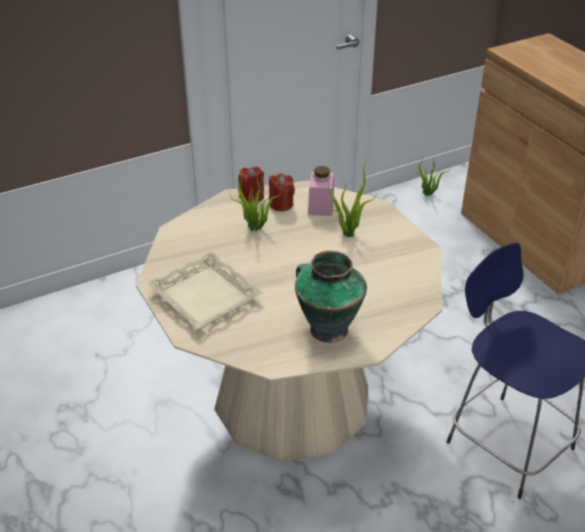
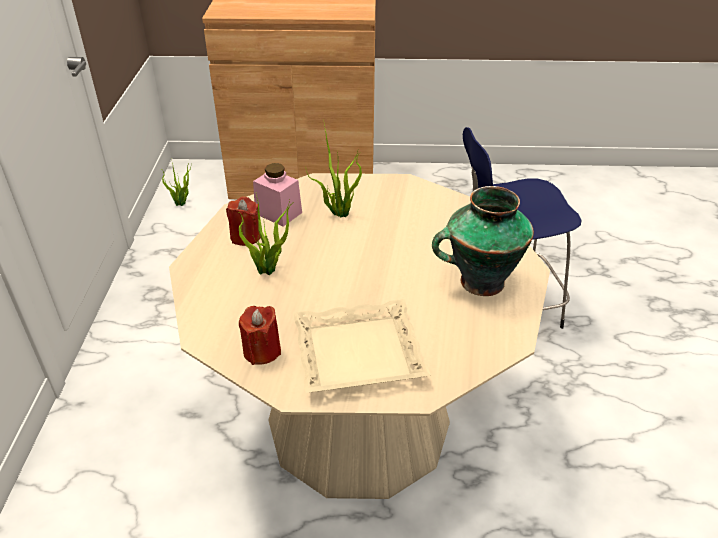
camera: 60 degrees left, 0 degrees up
(252, 197) = (208, 252): red candle -> red candle (262, 351)

